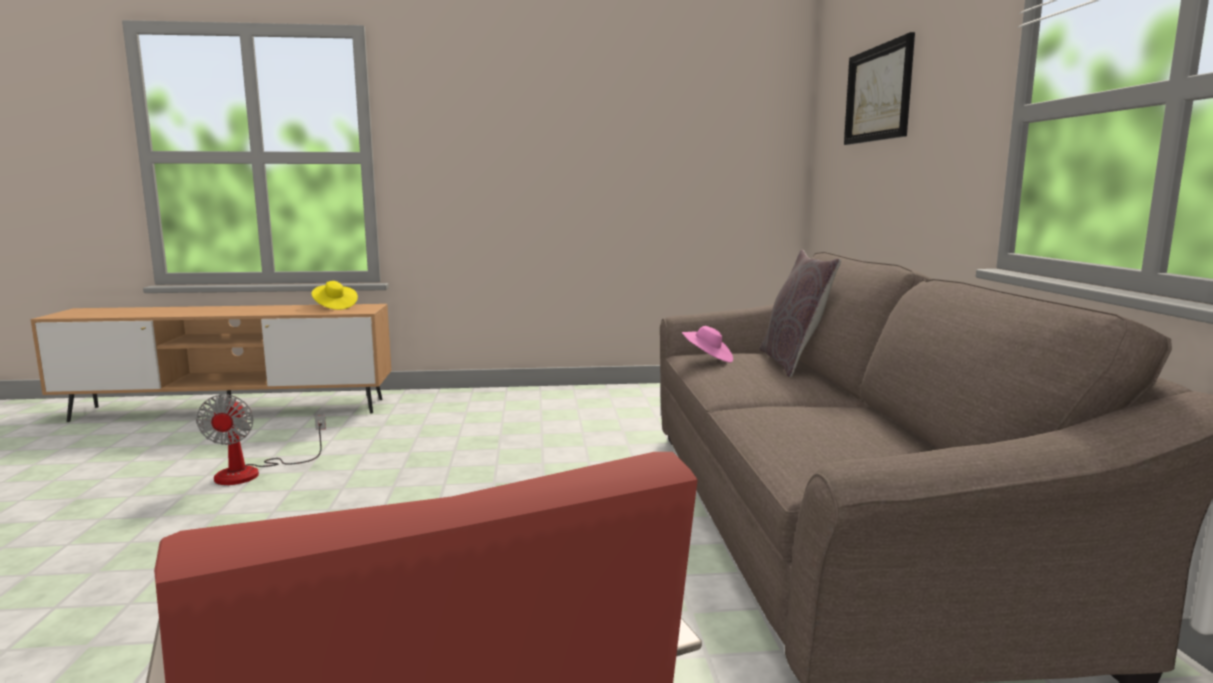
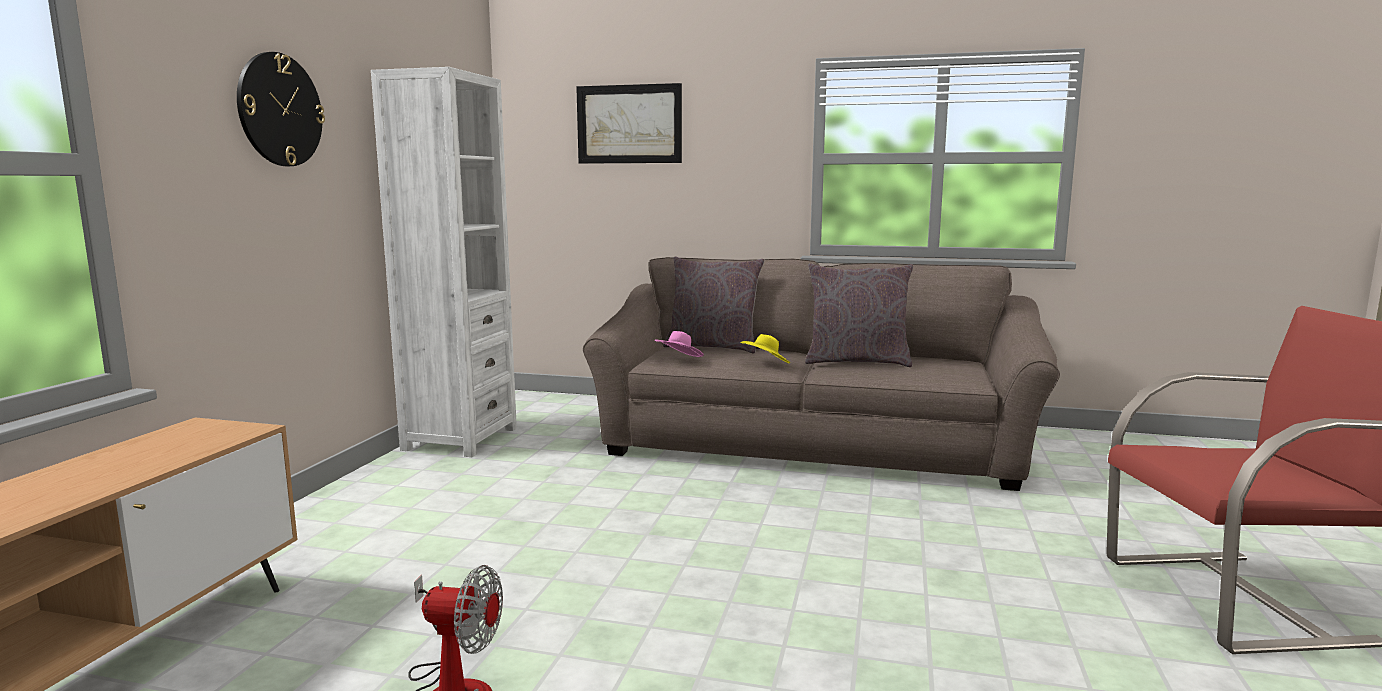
camera: 70 degrees left, 0 degrees up
(335, 307) = (152, 444): yellow hat -> yellow hat (765, 364)
(511, 118) = (280, 110): none -> wall clock
(649, 393) = (460, 439): none -> white bookcase
(821, 416) = (857, 361): none -> grey pillow

